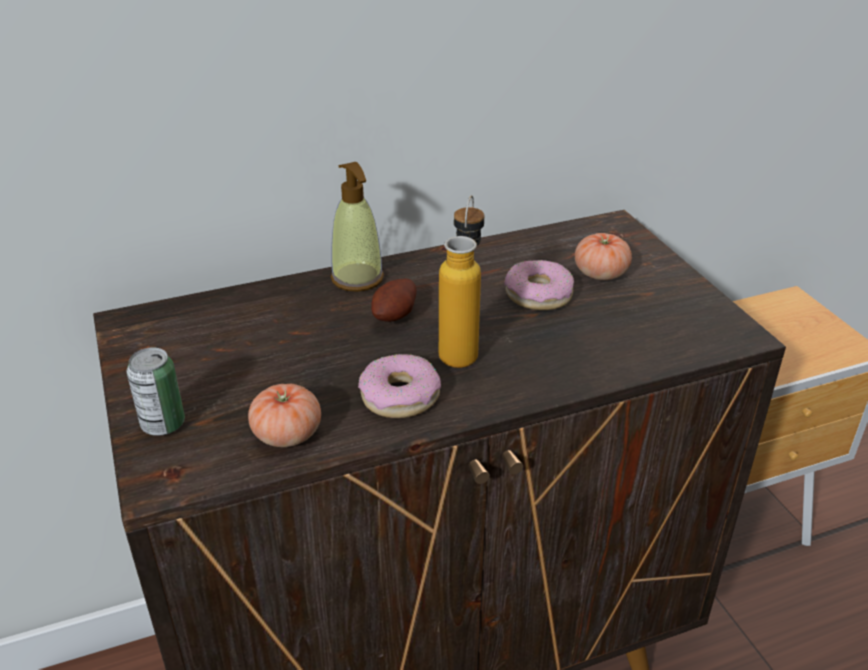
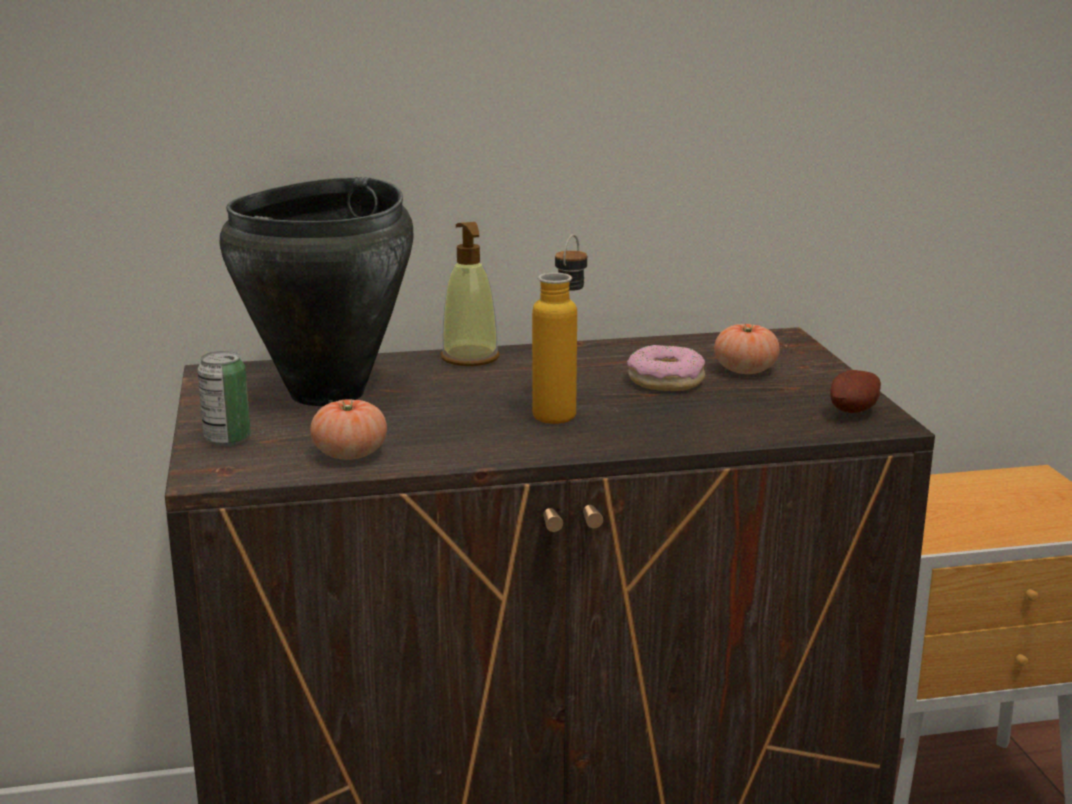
camera: 10 degrees right, 15 degrees down
(243, 343) = (329, 393): none -> black cooking pot
(396, 316) = (500, 385): potato -> potato (855, 412)
(400, 396) = (479, 438): donut -> none

